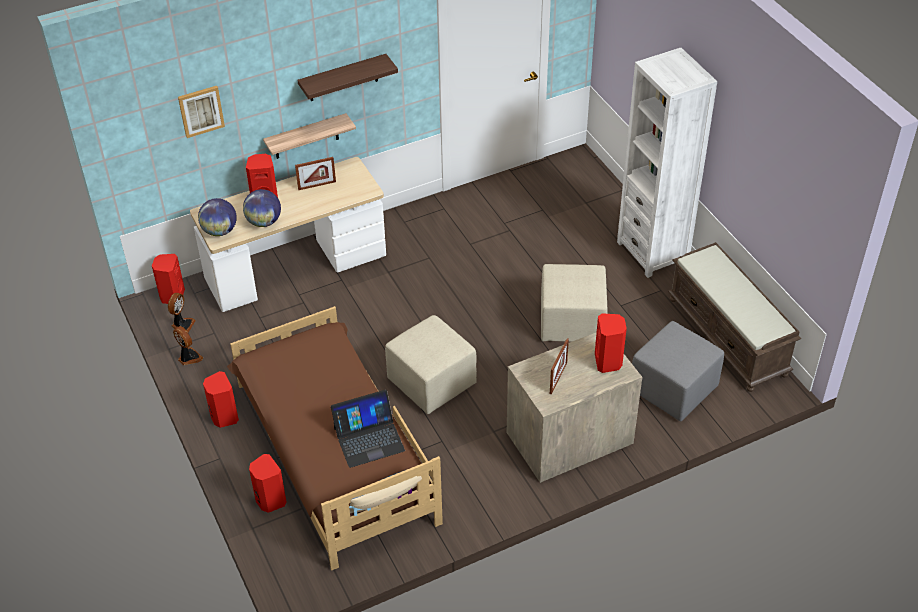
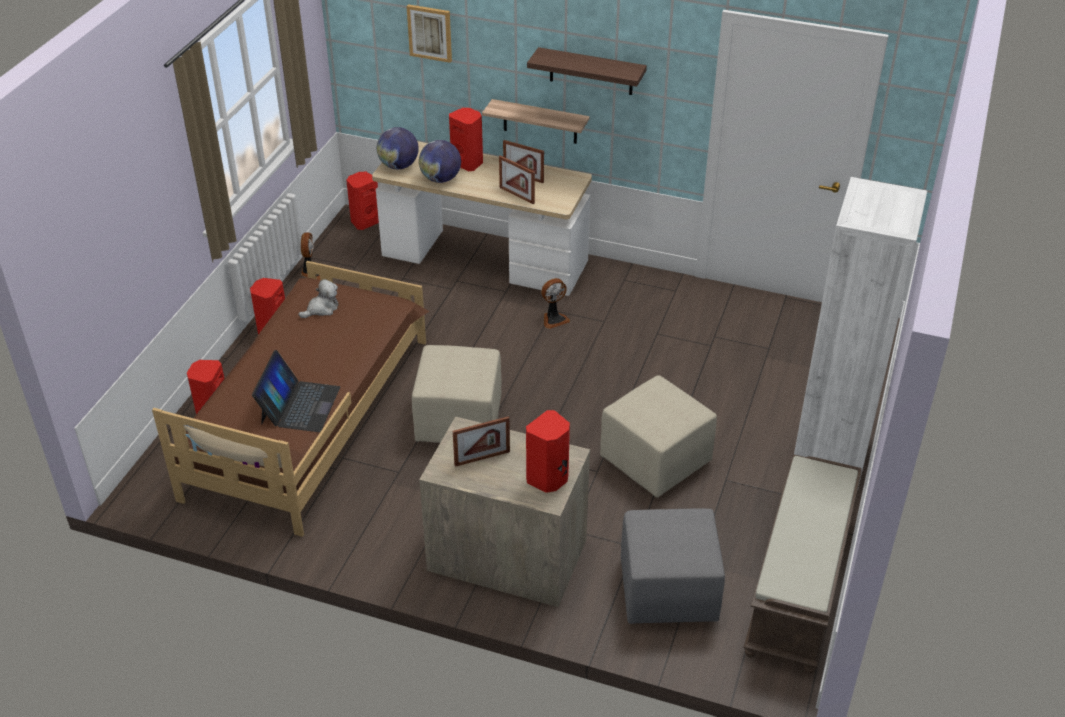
camera: 45 degrees right, 5 degrees down
(182, 325) = (341, 246): fan -> fan (554, 319)
(285, 369) = (322, 309): none -> plush toy
(332, 201) = (517, 195): none -> picture frame
(369, 439) = (299, 405): laptop -> laptop turned 105 degrees counterclockwise

